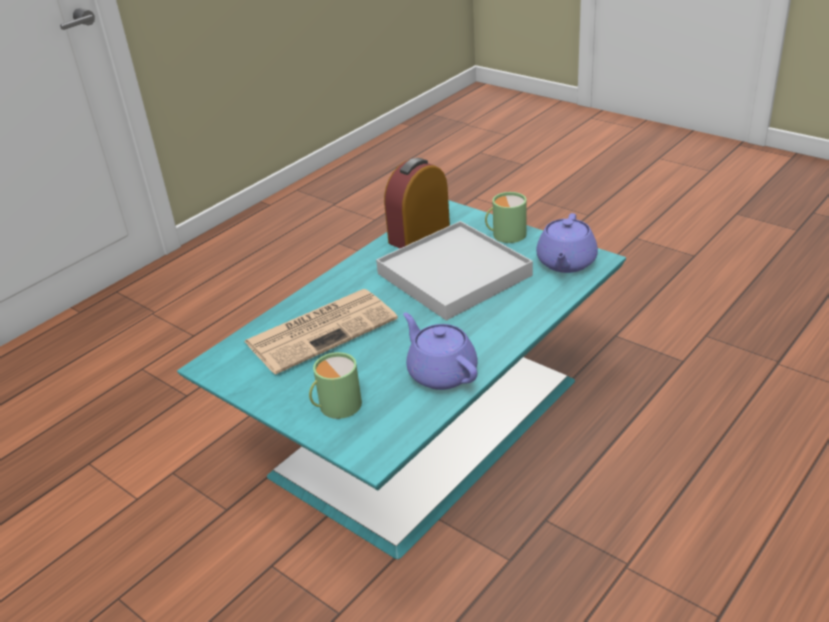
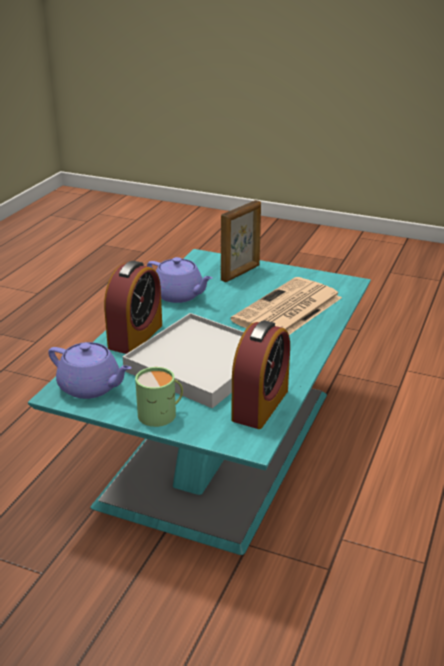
camera: 160 degrees right, 5 degrees down
(336, 406) = (241, 273): green mug -> picture frame
(512, 314) = (135, 336): none -> alarm clock
(566, 263) = (91, 387): purple teapot -> purple teapot turned 120 degrees clockwise

